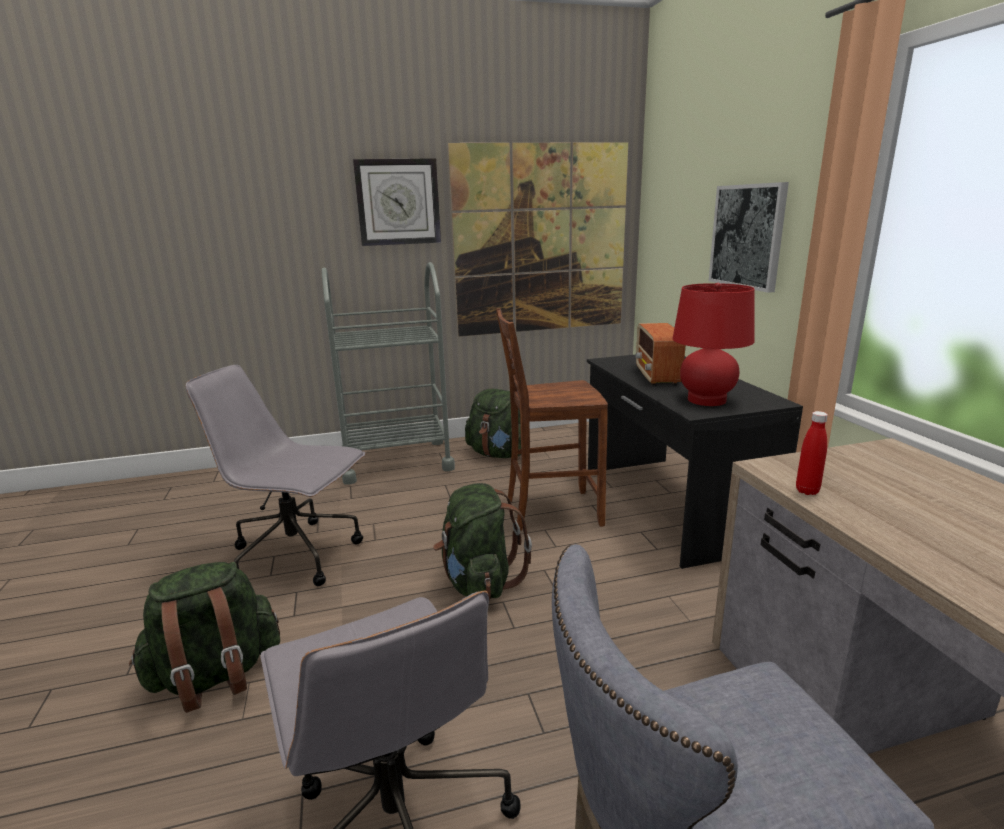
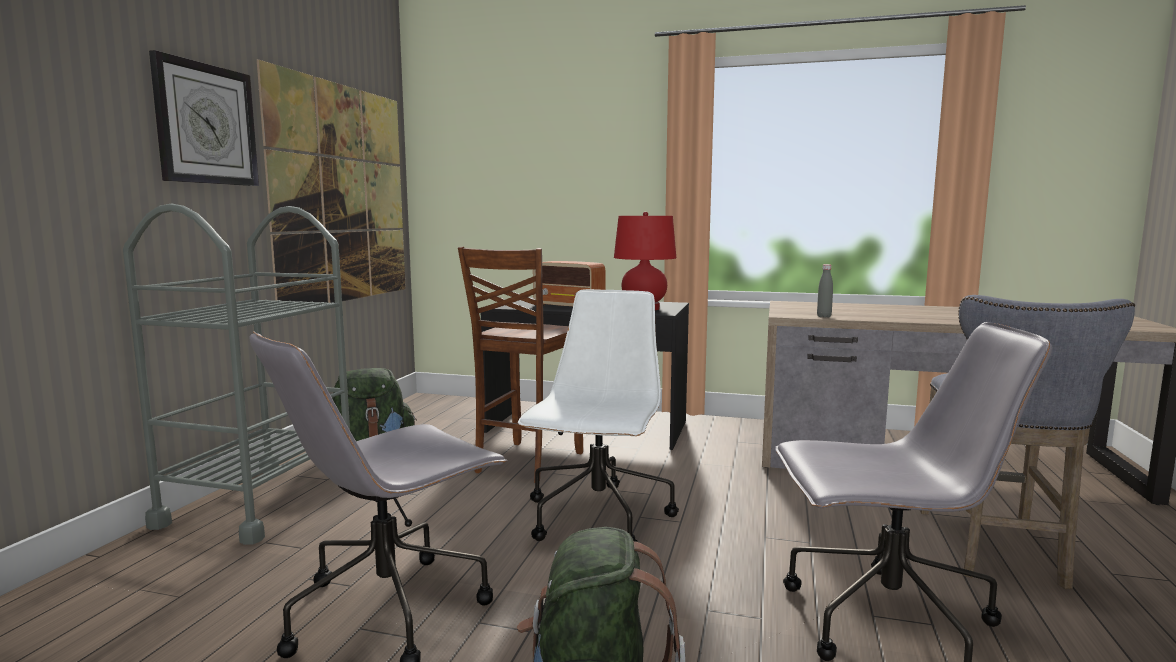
camera: 60 degrees left, 10 degrees down
(479, 582) = (598, 518): green backpack -> white office chair
(747, 236) = (579, 188): picture -> none
(807, 491) = (824, 316): red bottle -> grey bottle

